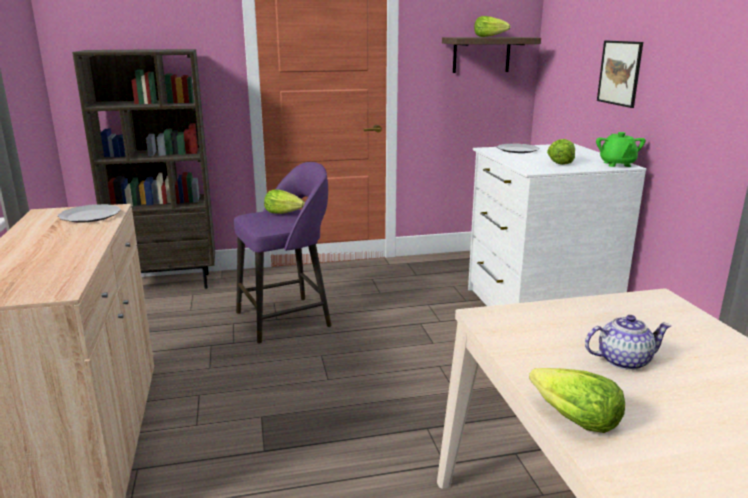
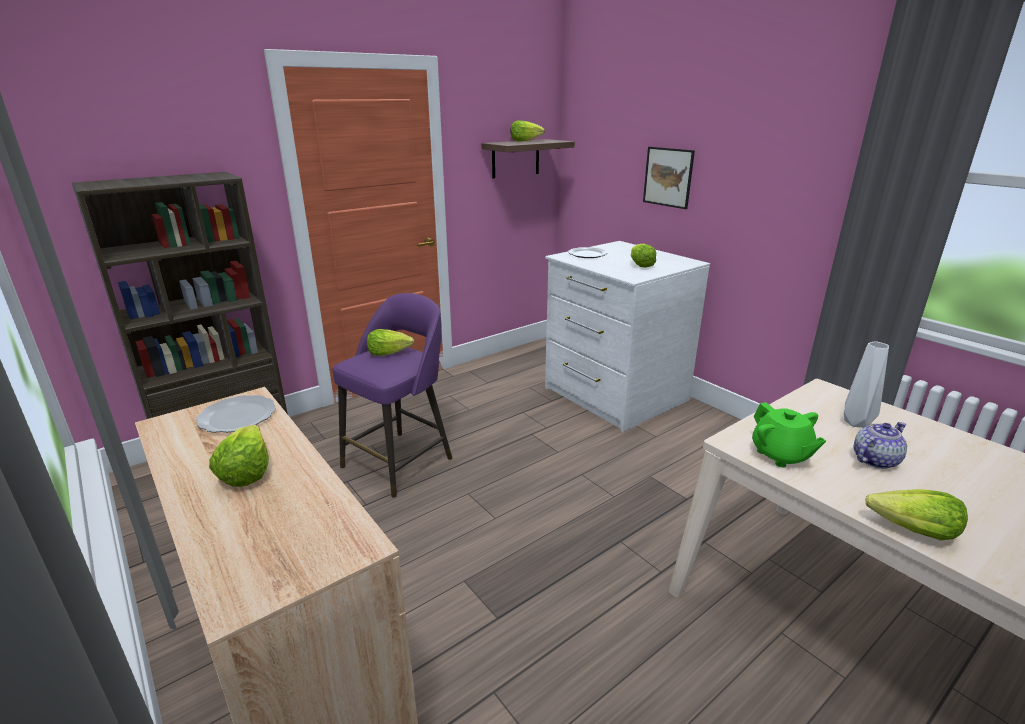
camera: 25 degrees left, 5 degrees up
(53, 243) = (246, 471): none -> lettuce
(617, 164) = (685, 261): green teapot -> green teapot (780, 455)
(653, 329) = (856, 422): none -> white vase

